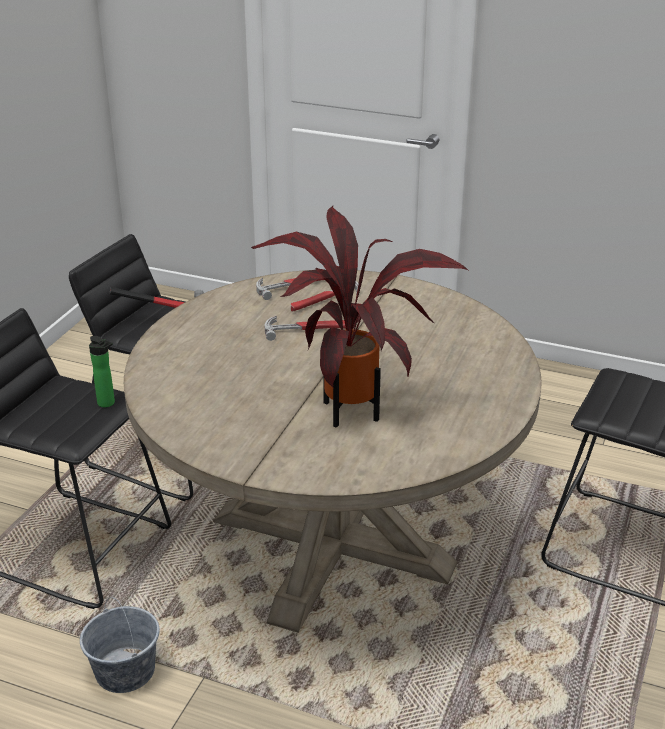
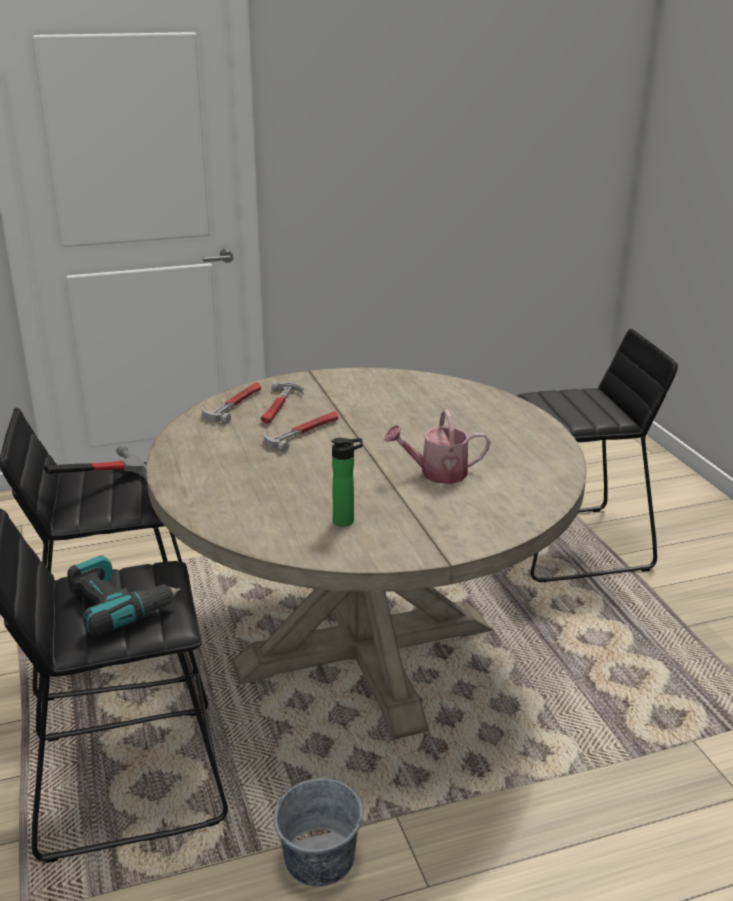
camera: 40 degrees left, 5 degrees down
(62, 411) = (119, 605): none -> power drill
(108, 404) = (160, 578): bottle -> bottle (347, 521)
(352, 407) = (437, 473): potted plant -> watering can

